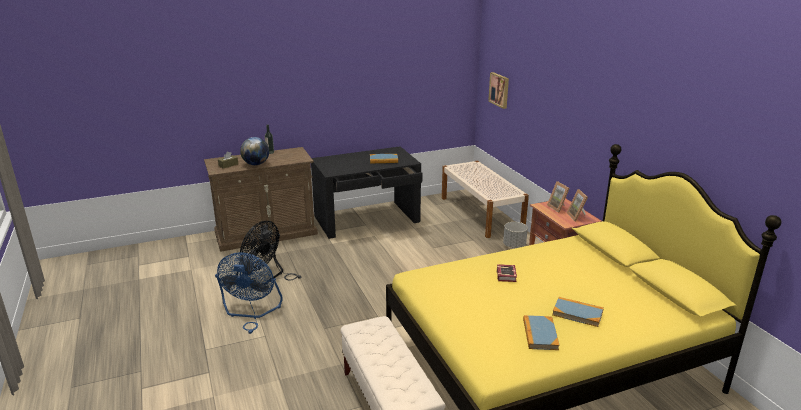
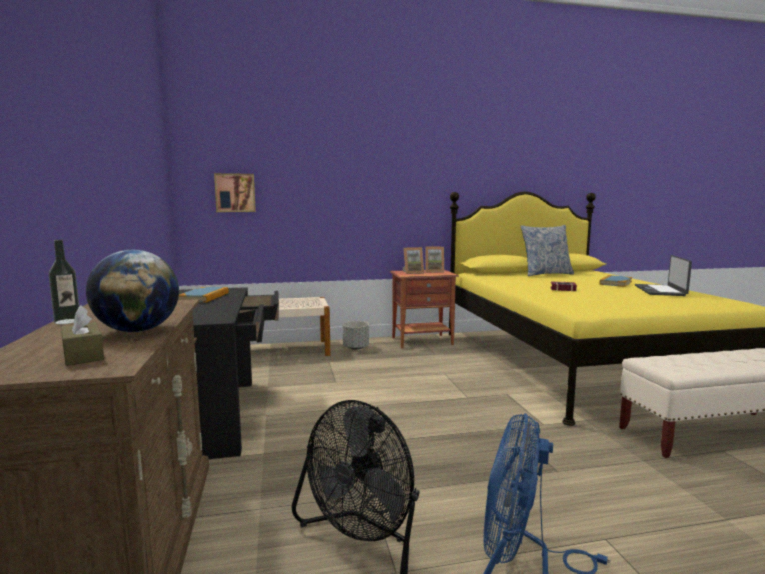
camera: 80 degrees left, 15 degrees down
(540, 334) = (660, 290): book -> laptop
(626, 278) = (545, 274): none -> pillow

